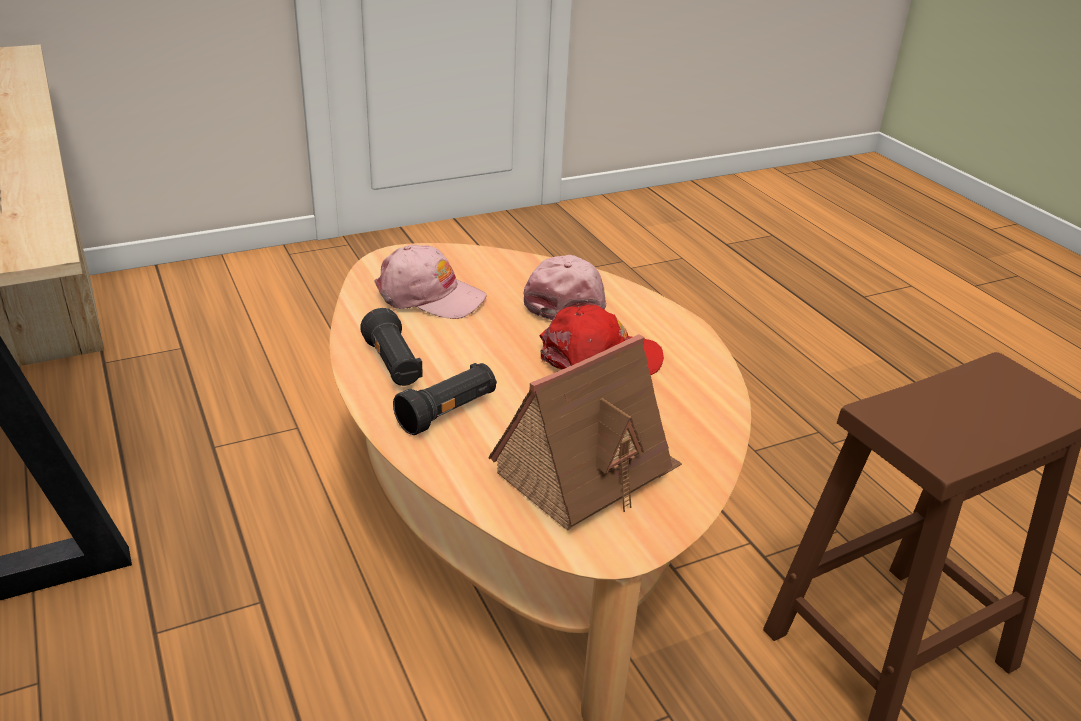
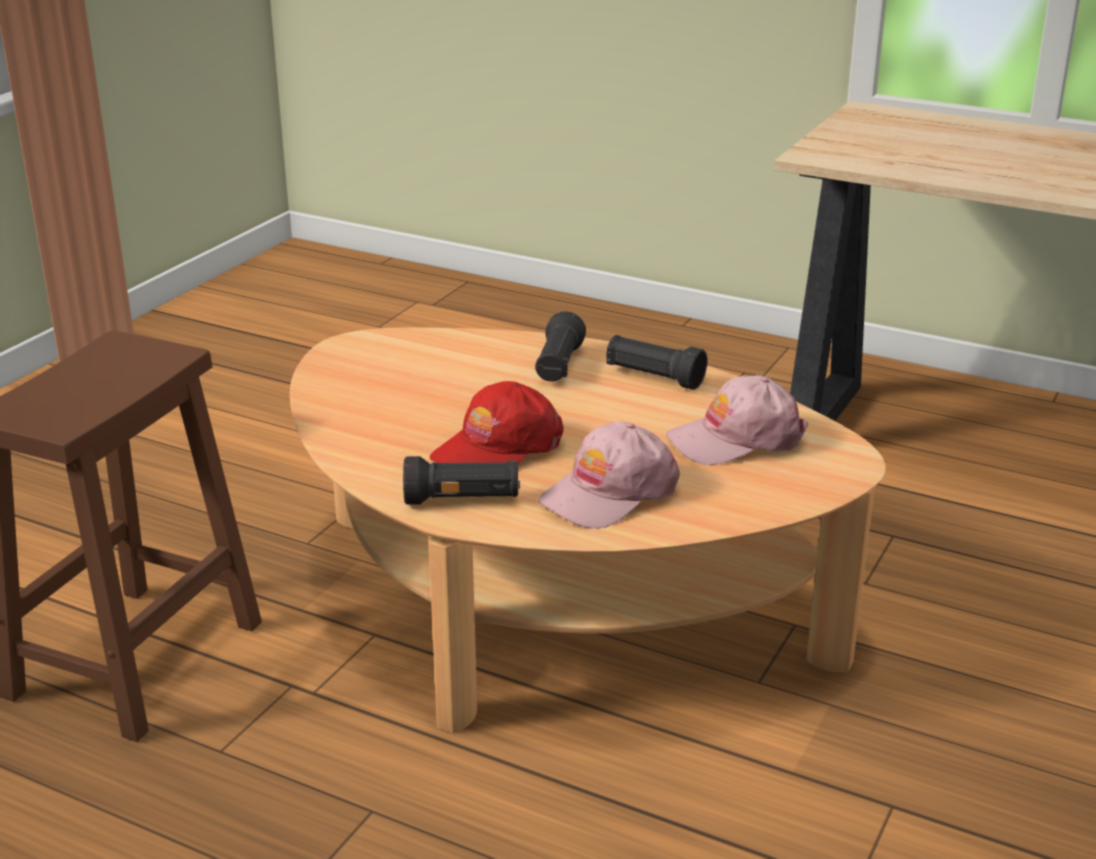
camera: 145 degrees right, 5 degrees down
(566, 298) = (609, 493): pink cap -> pink cap turned 75 degrees clockwise
(587, 471) = (410, 372): toy house -> none
(666, 332) = (463, 500): none -> black flashlight

